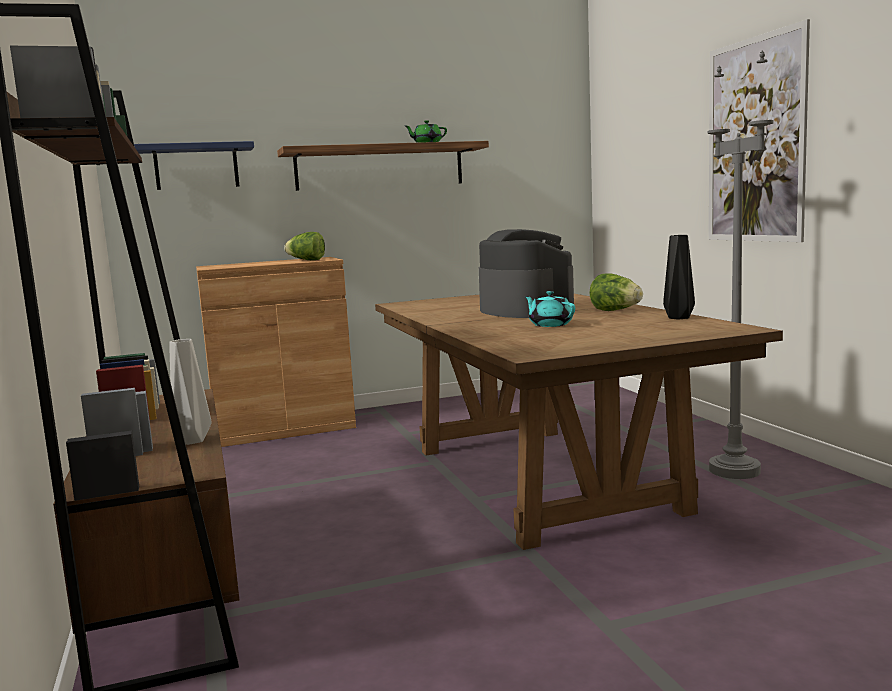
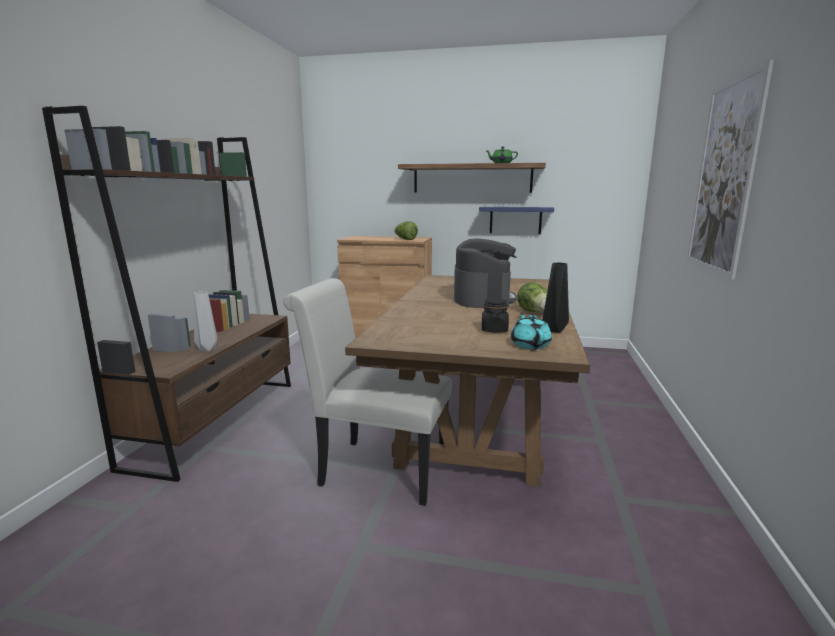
camera: 30 degrees right, 5 degrees up
(196, 167) = (357, 175): blue shelf -> blue shelf (515, 220)
(503, 557) = (375, 469): none -> white chair
(550, 324) = (459, 316): turquoise teapot -> turquoise teapot (530, 345)
(623, 326) = (494, 330): none -> black jar
(735, 470) = (623, 460): grey floor lamp -> none

